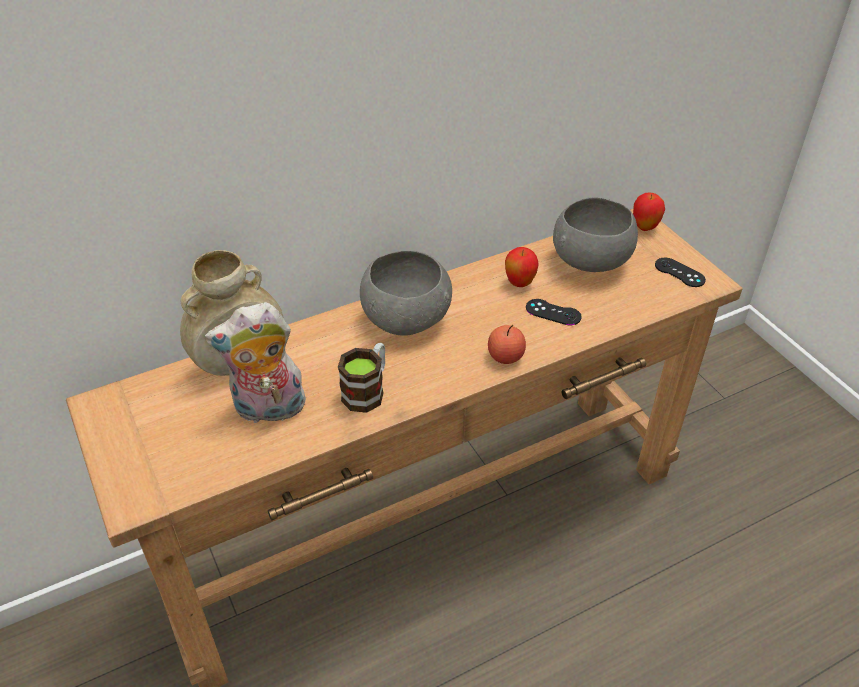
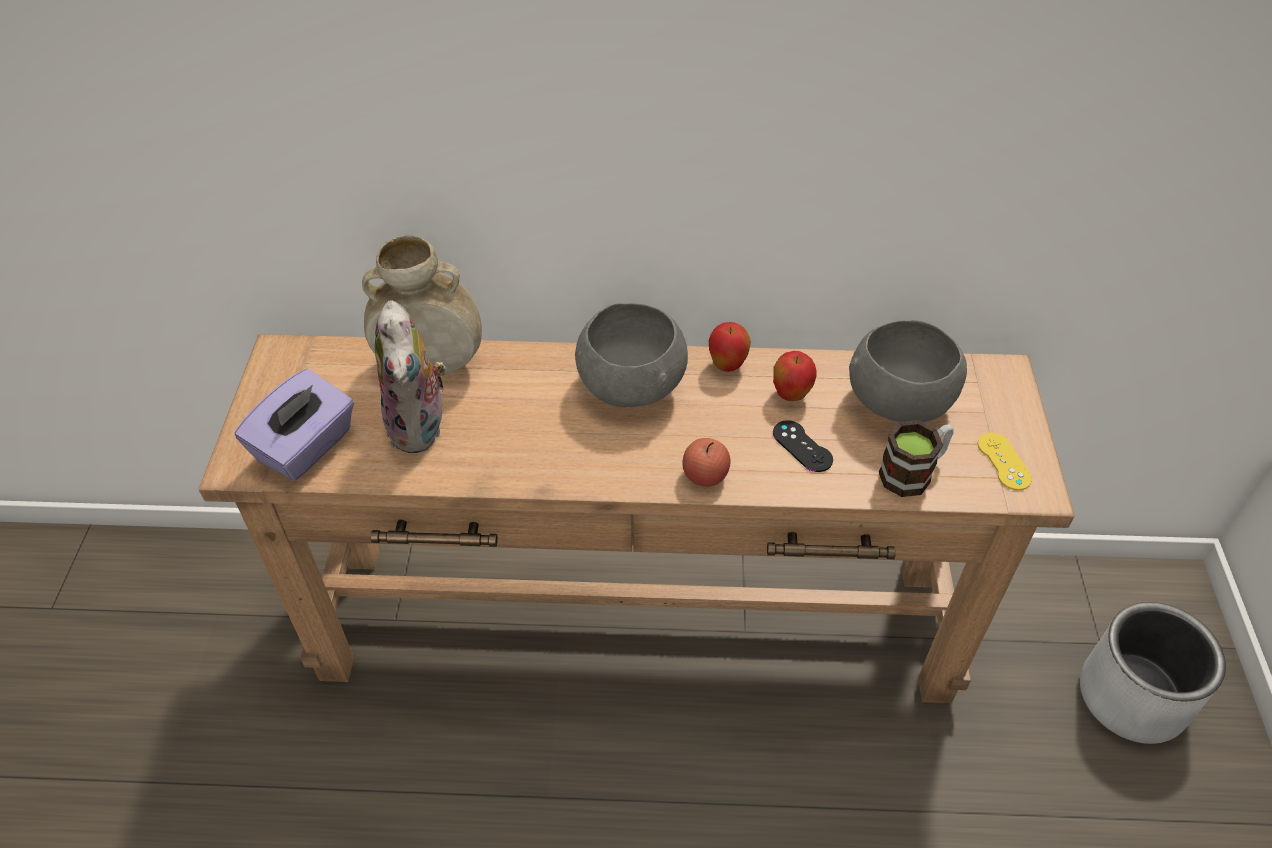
camera: 30 degrees right, 5 degrees up
(182, 464) = (306, 447): none -> purple tissue box
(268, 410) = (421, 427): plush toy -> plush toy turned 120 degrees counterclockwise
(367, 390) = (531, 449): mug -> mug (913, 472)
(645, 227) = (1007, 385): apple -> apple (727, 365)
(679, 272) = (1003, 461): black game controller -> yellow game controller
(762, 421) = (1132, 697): none -> grey planter

